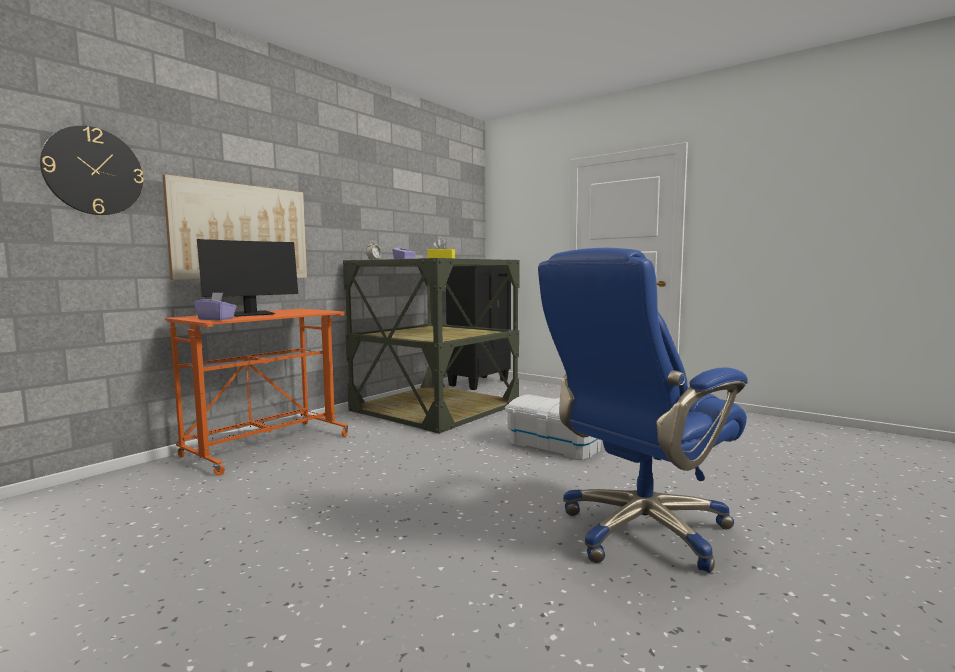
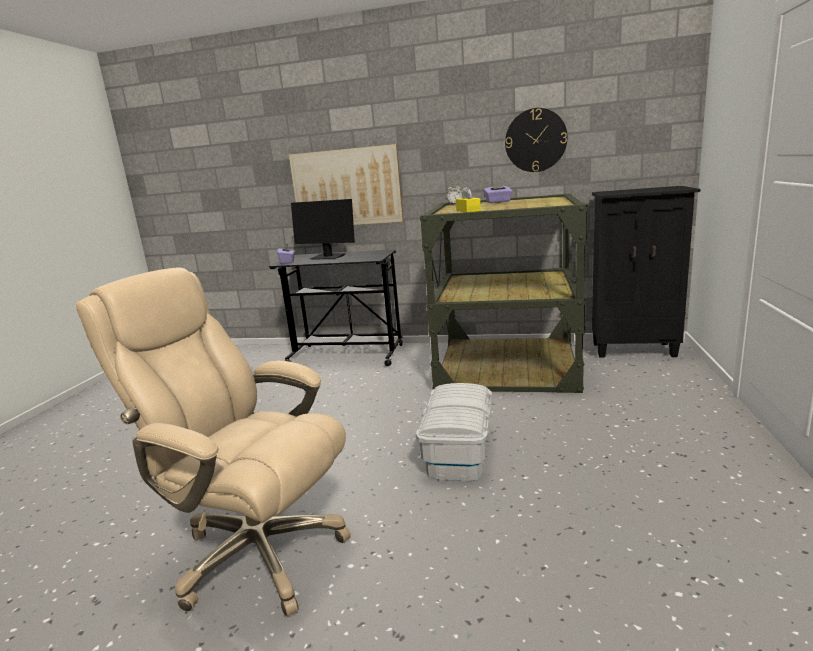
camera: 65 degrees right, 10 degrees up
(93, 171) = (253, 161): wall clock -> wall clock (535, 140)
(267, 445) = (347, 355): orange desk -> black desk
(638, 533) = (257, 551): blue office chair -> beige office chair

